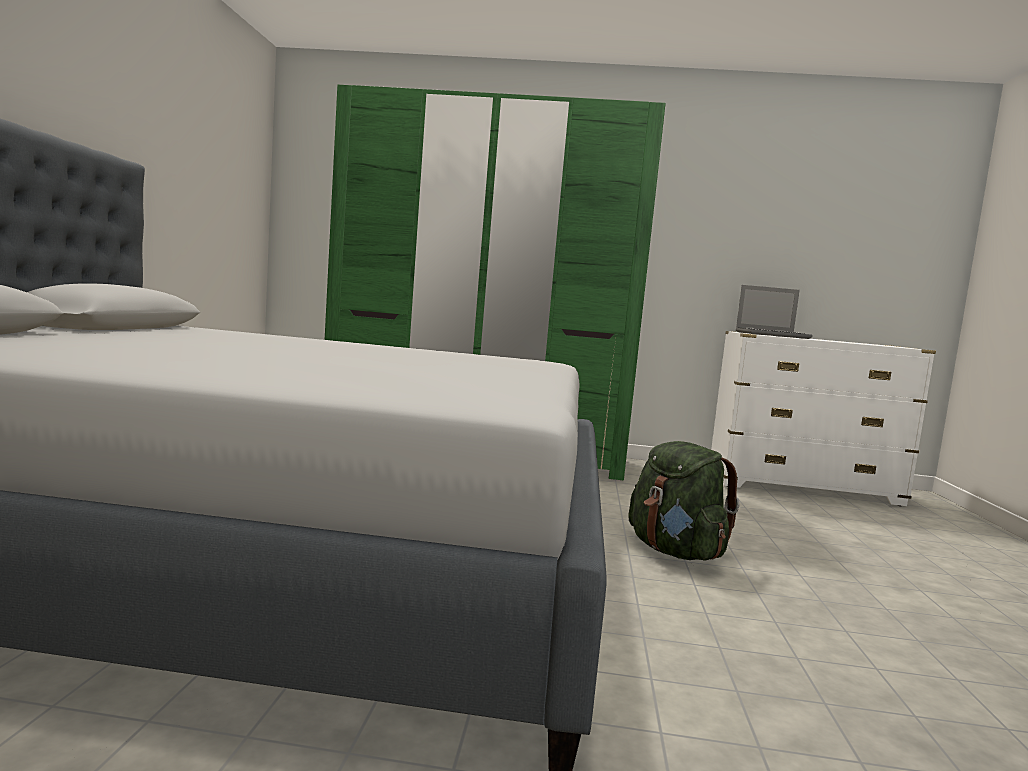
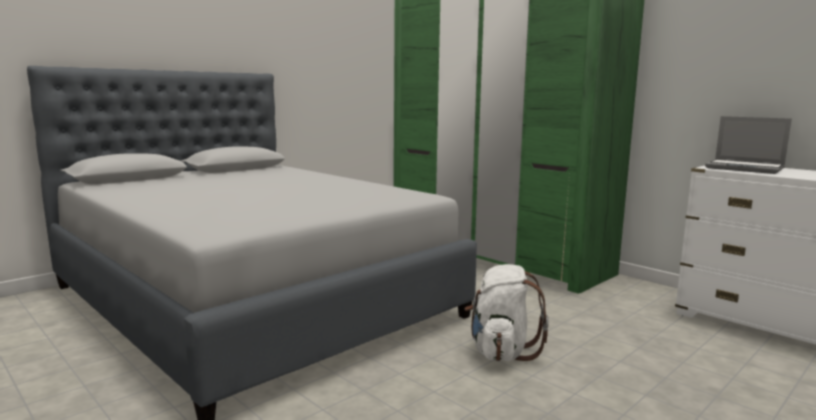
camera: 40 degrees right, 5 degrees up
(675, 552) = (501, 351): green backpack -> white backpack

